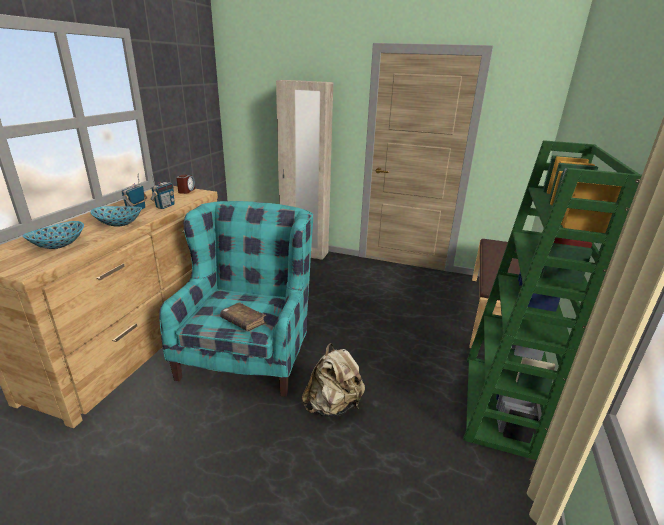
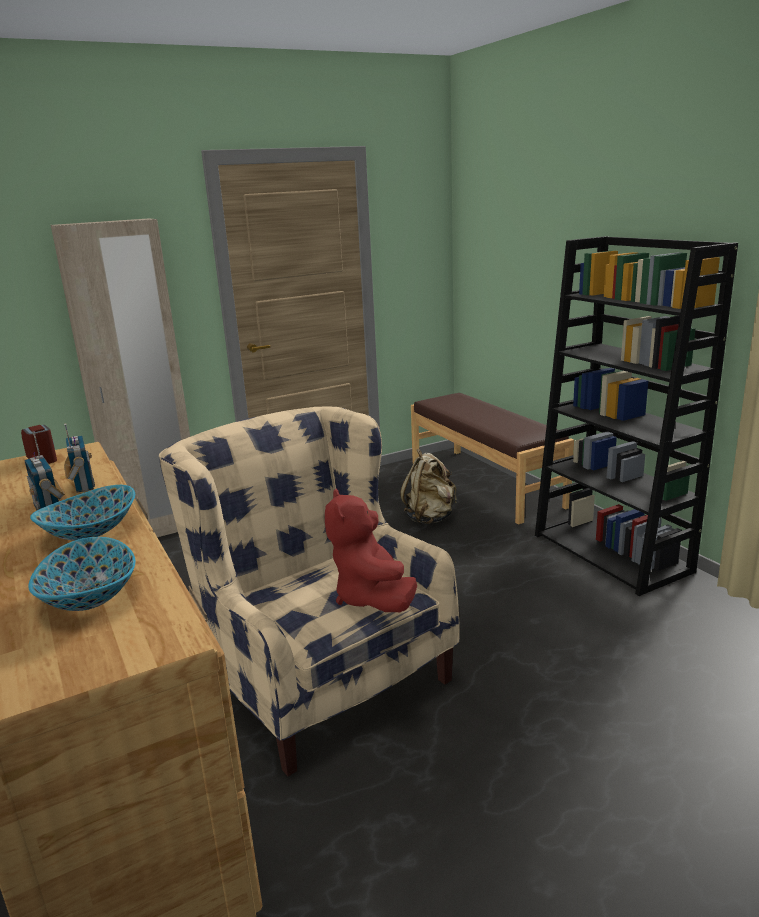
camera: 45 degrees left, 5 degrees down
(243, 322) = (372, 597): brown book -> red plush toy
(249, 351) = (320, 674): turquoise armchair -> beige armchair
(333, 405) = (507, 651): beige backpack -> beige backpack (430, 518)
(498, 404) = (613, 553): green bookcase -> black bookcase

